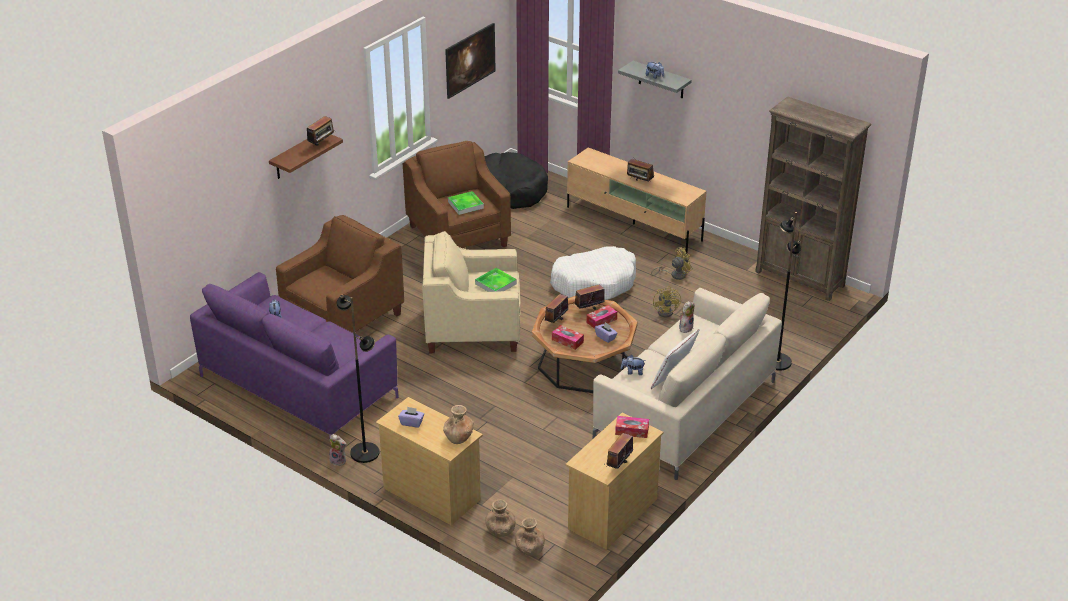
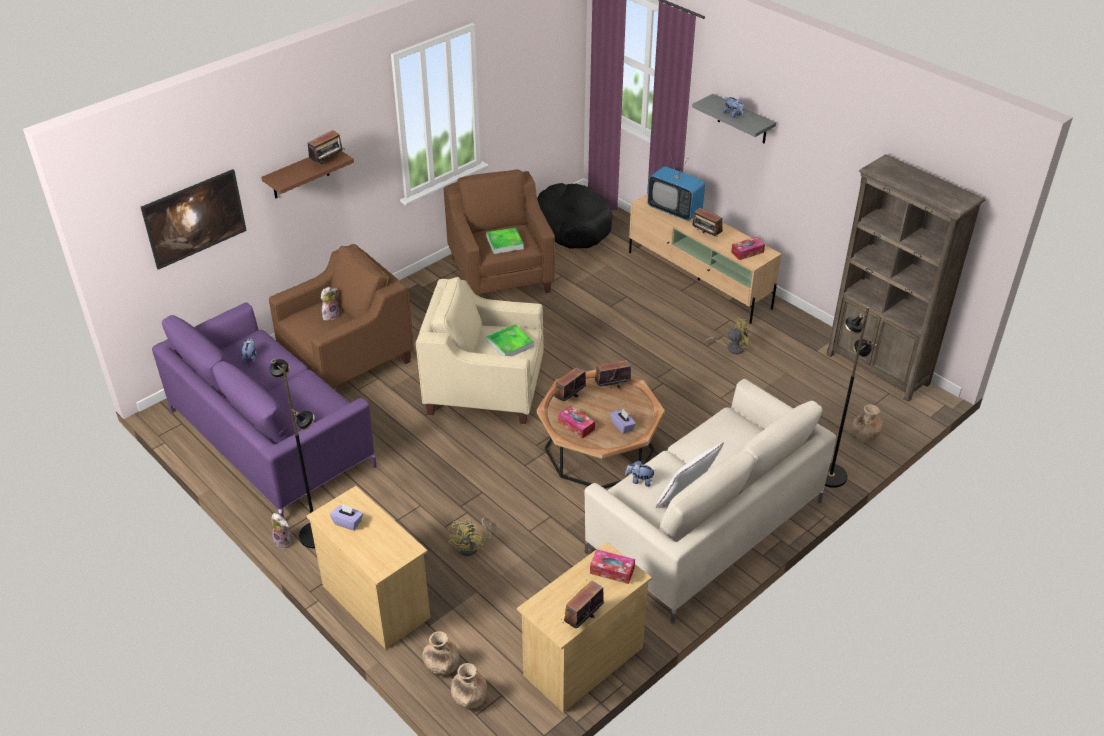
camera: 10 degrees right, 5 degrees up
(459, 437) = (397, 551): brown vase -> brown vase (864, 436)
(470, 72) = (534, 91): picture -> picture (198, 233)
(594, 283) = (637, 348): white dog bed -> none
(601, 320) = (623, 403): tissue box -> tissue box (747, 252)
(607, 164) = (674, 210): none -> television
(667, 311) = (712, 393): yellow fan -> yellow fan (472, 546)
(685, 327) = (718, 428): plush toy -> plush toy (331, 315)

